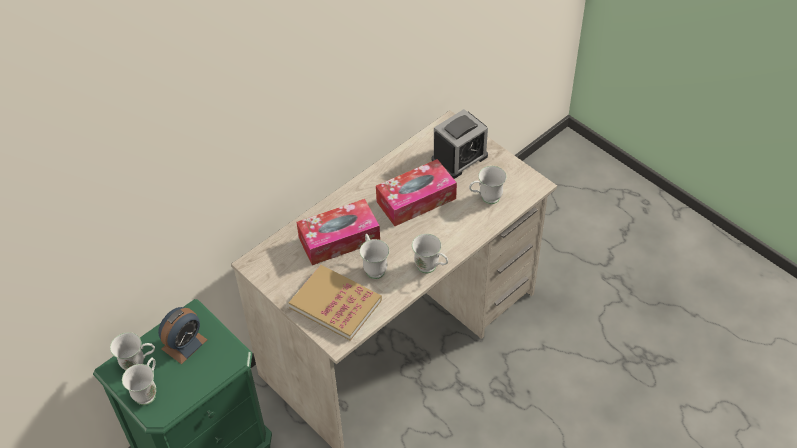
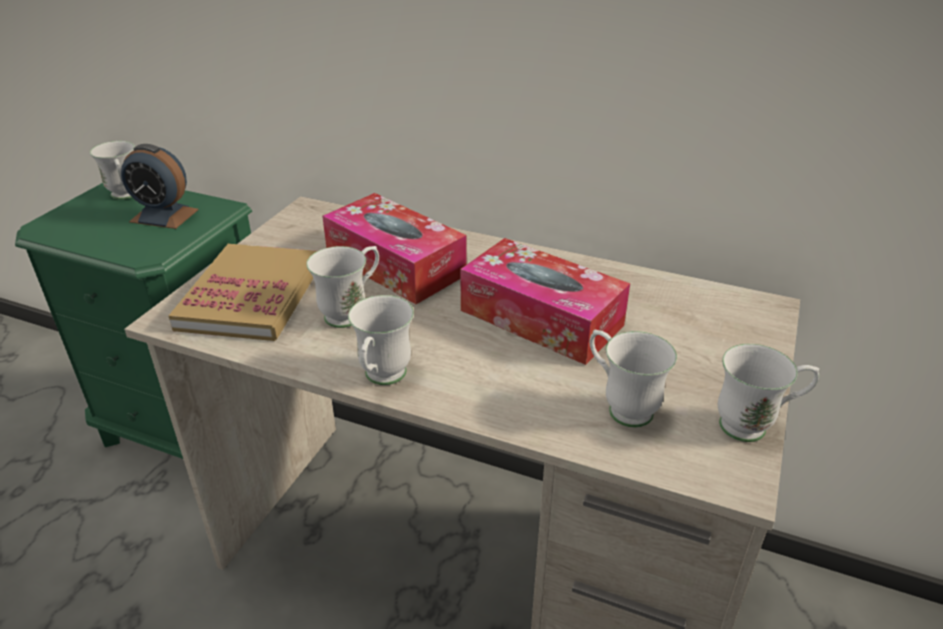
camera: 65 degrees right, 15 degrees down
(148, 391) = (80, 213): white mug -> white mug (755, 426)
(459, 158) = (694, 341): alarm clock -> none

